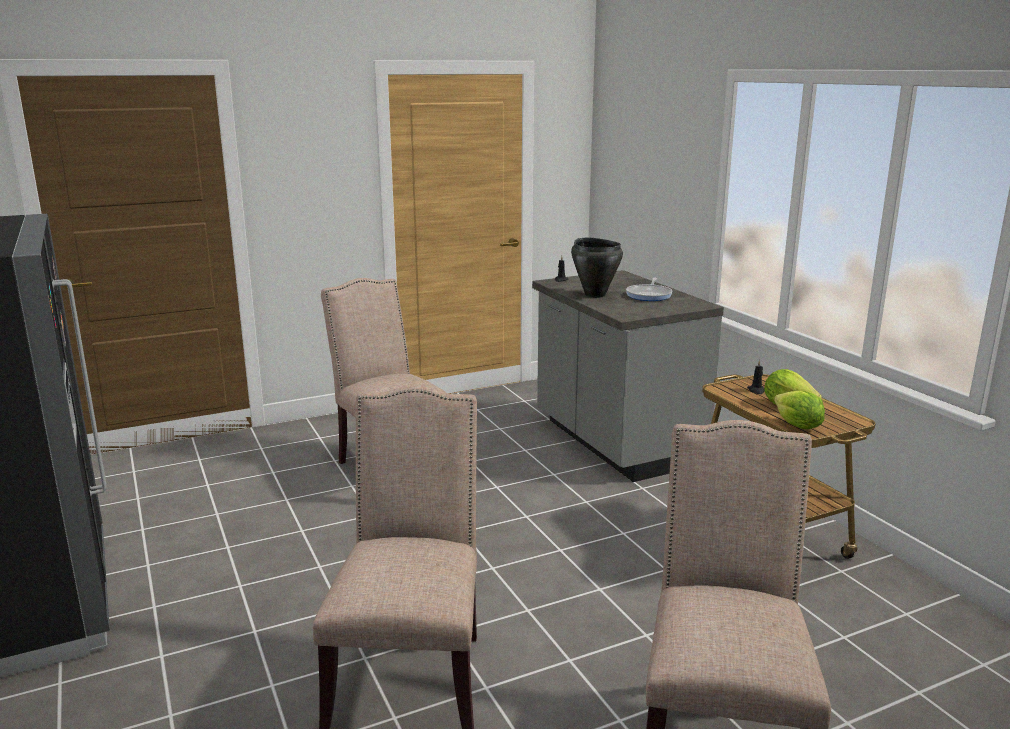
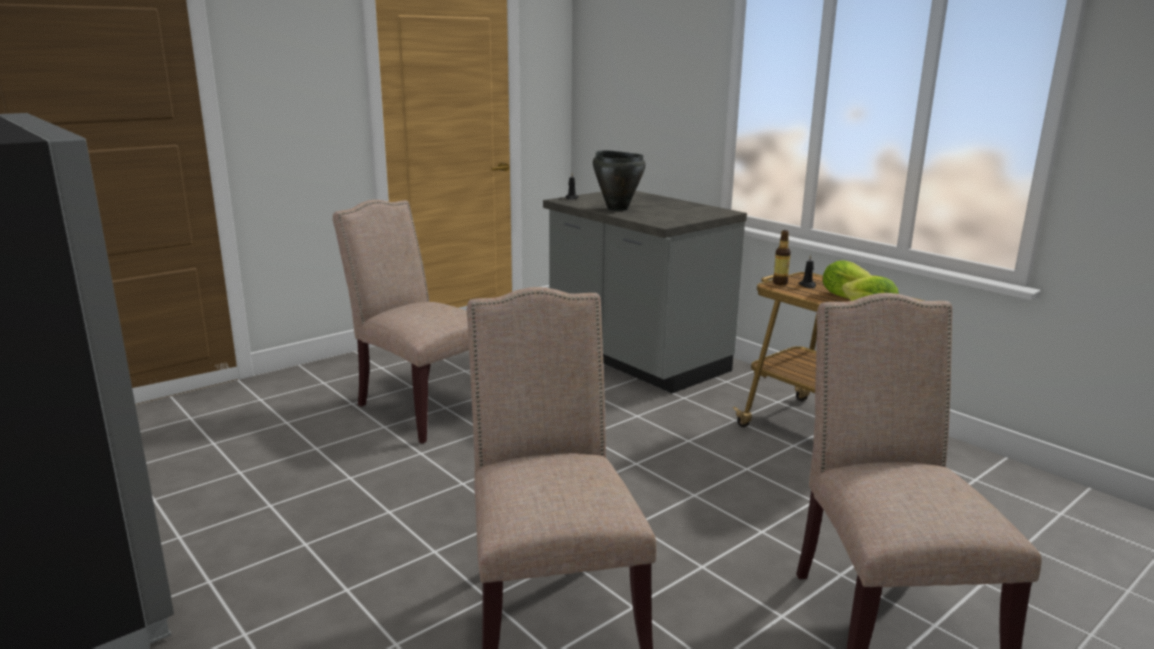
camera: 15 degrees left, 0 degrees up
(649, 295) = (669, 206): frying pan -> none
(728, 385) = (780, 283): none -> bottle

